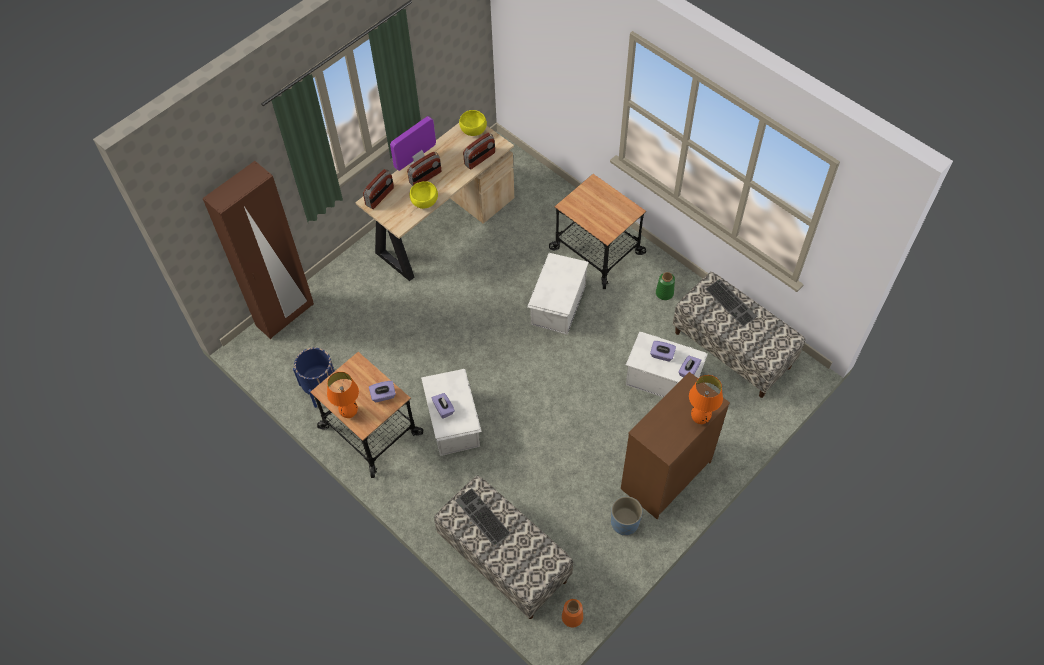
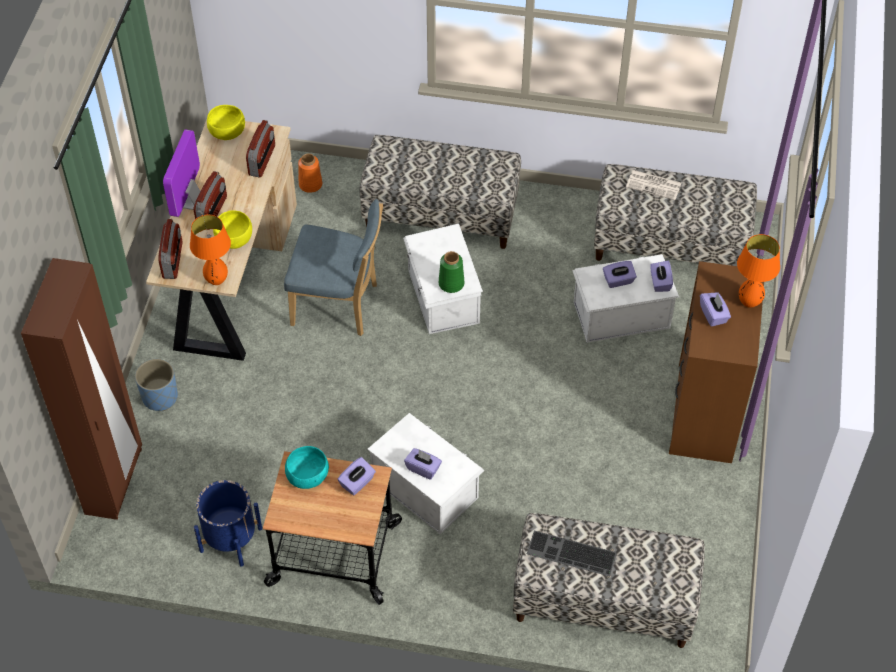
camera: 35 degrees left, 5 degrees down
(349, 413) = (332, 525): orange table lamp -> orange table lamp (216, 280)
(358, 375) = (307, 477): none -> turquoise bowl
(490, 276) = (339, 305): none -> blue chair
(572, 617) = (725, 618): orange vase -> orange vase (310, 185)
(597, 251) = (441, 216): cart -> bench
(624, 522) = (701, 486): blue planter -> blue planter (160, 397)
(664, 293) = (551, 224): green vase -> green vase (451, 284)
(668, 414) = (713, 315): none -> purple tissue box
(732, 302) = (654, 185): keyboard -> newspaper

